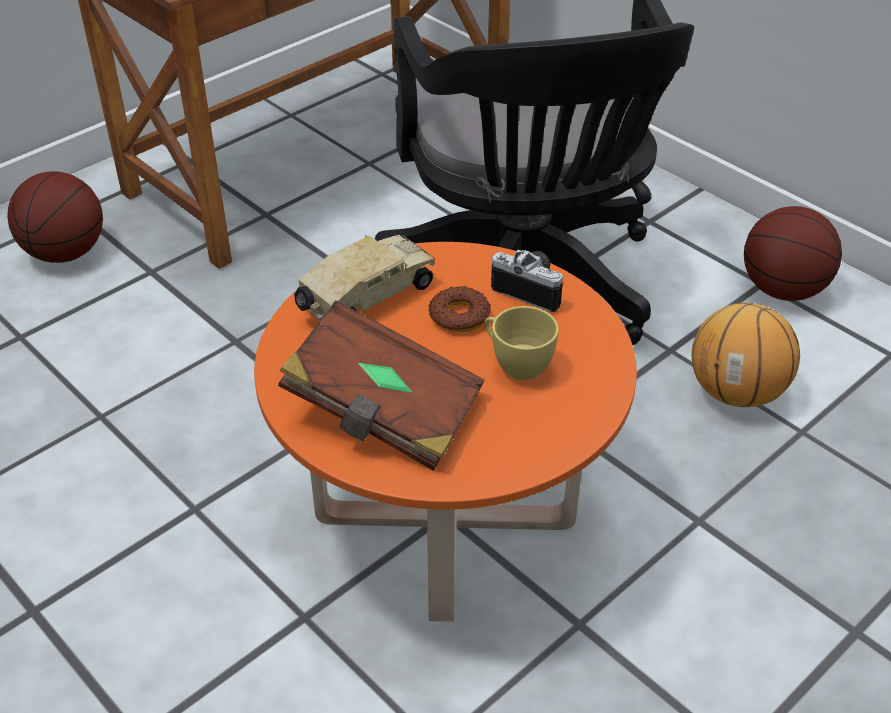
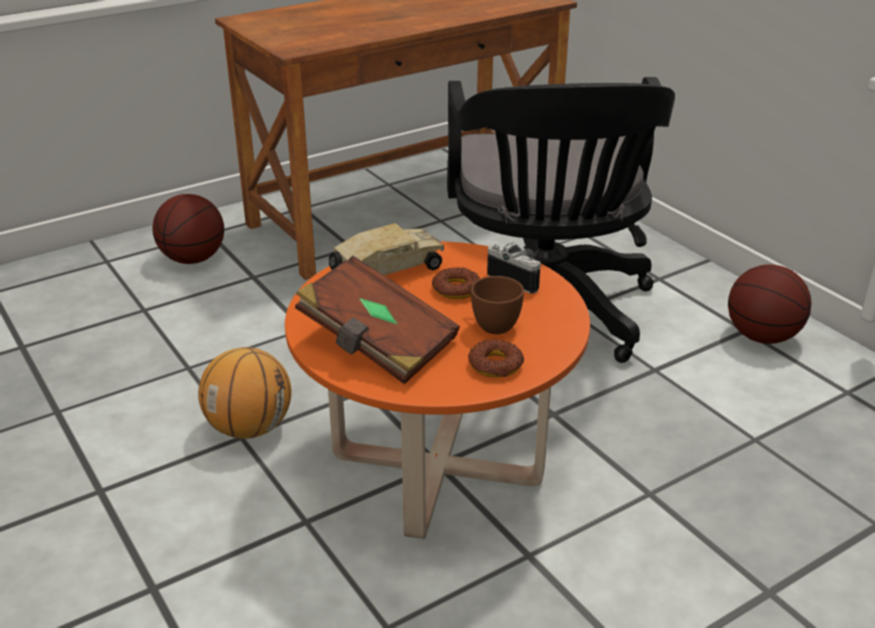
camera: 10 degrees right, 10 degrees down
(516, 364) = (491, 324): yellow cup -> brown cup
(537, 427) = (495, 365): none -> donut
(736, 392) = (704, 405): basketball -> basketball (250, 428)

